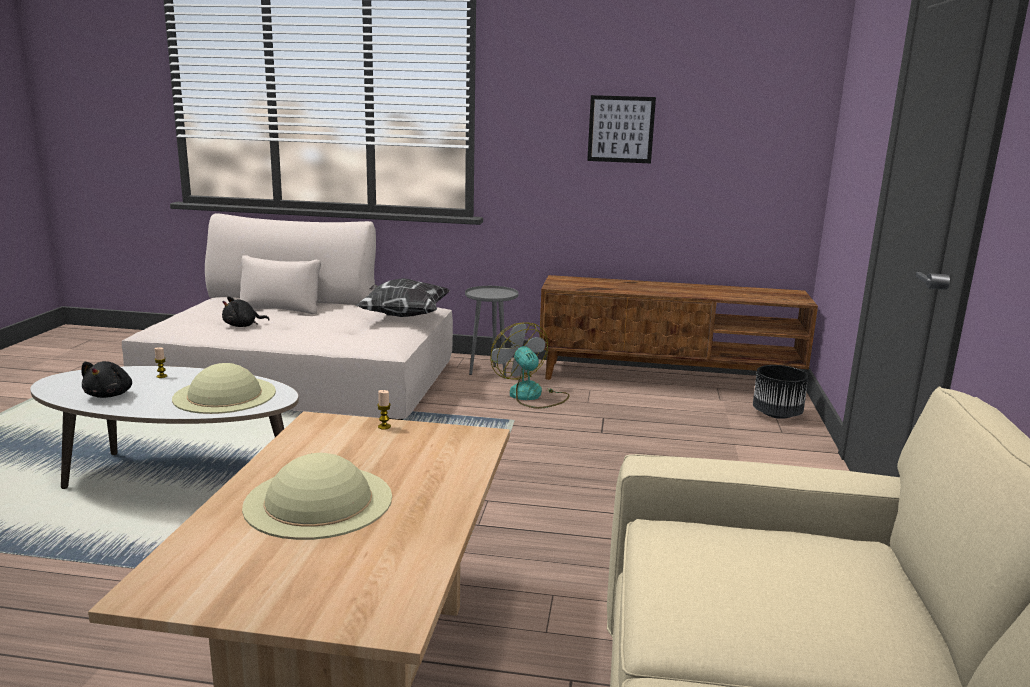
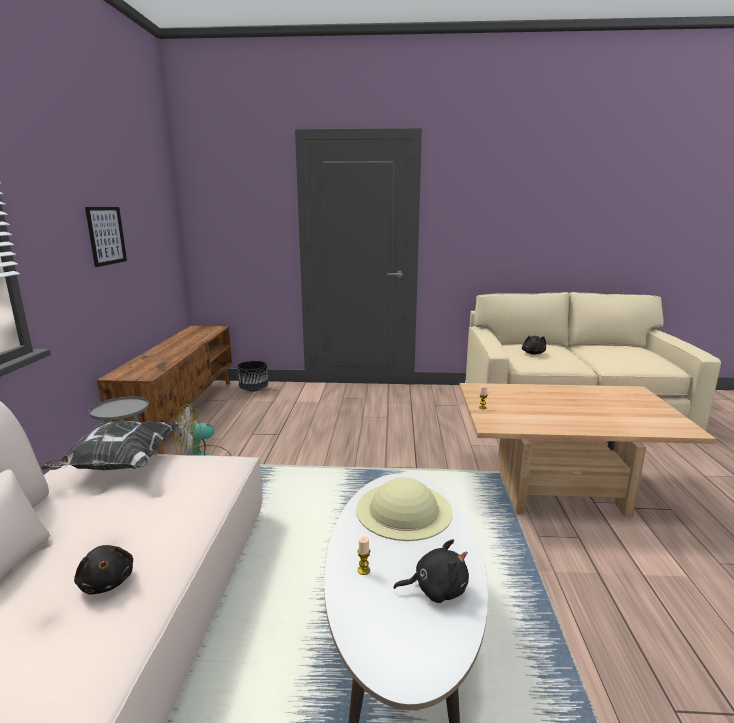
camera: 95 degrees left, 0 degrees up
(318, 501) = (579, 411): beige hat -> none
(757, 562) = (533, 353): none -> black plush toy

